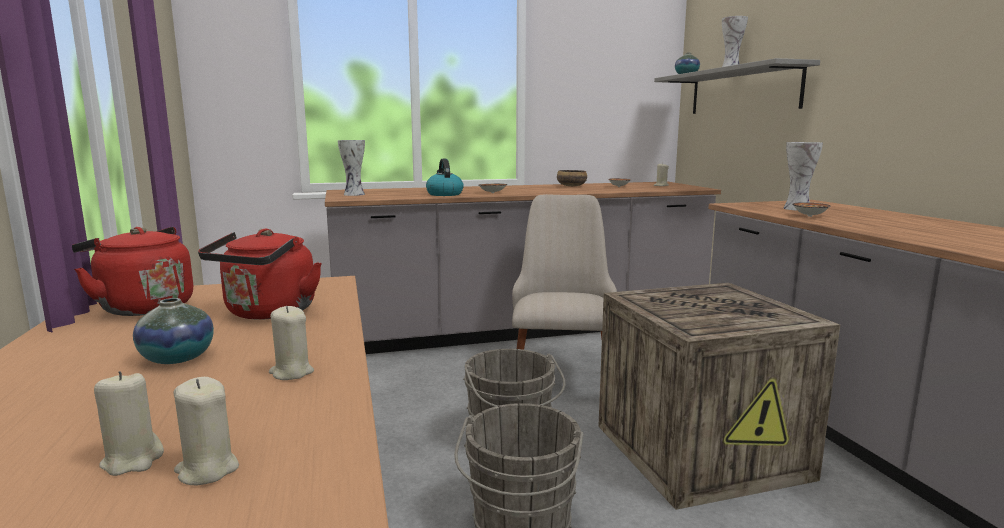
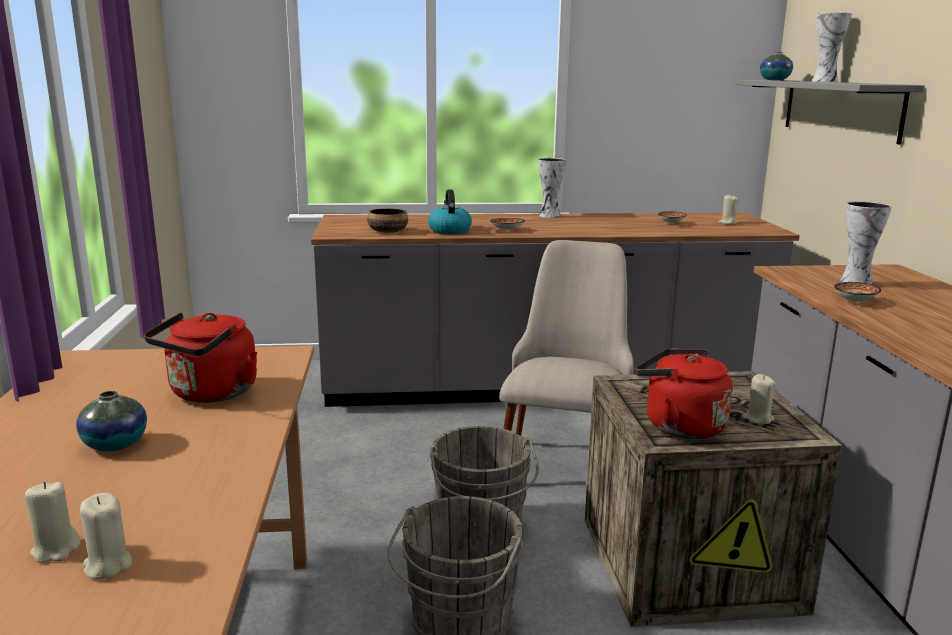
camera: 10 degrees right, 5 degrees up
(143, 307) = (101, 376): red kettle -> red kettle (679, 426)
(291, 372) = (205, 471): beige candle -> beige candle (757, 419)
(355, 194) = (349, 226): vase -> vase (550, 216)
(571, 186) = (612, 219): bowl -> bowl (387, 231)

